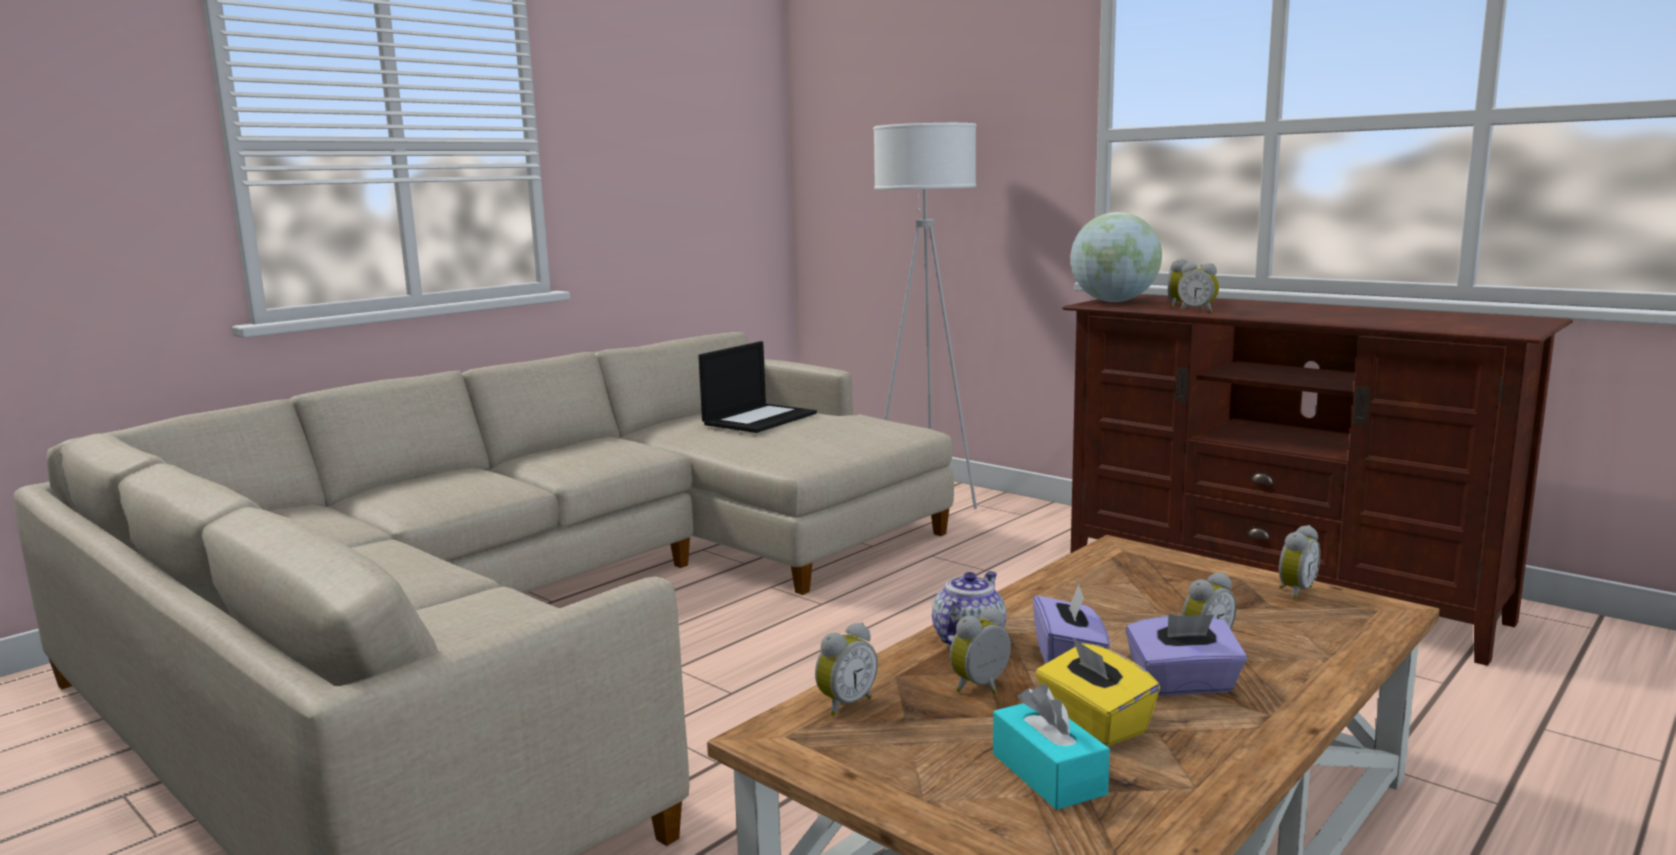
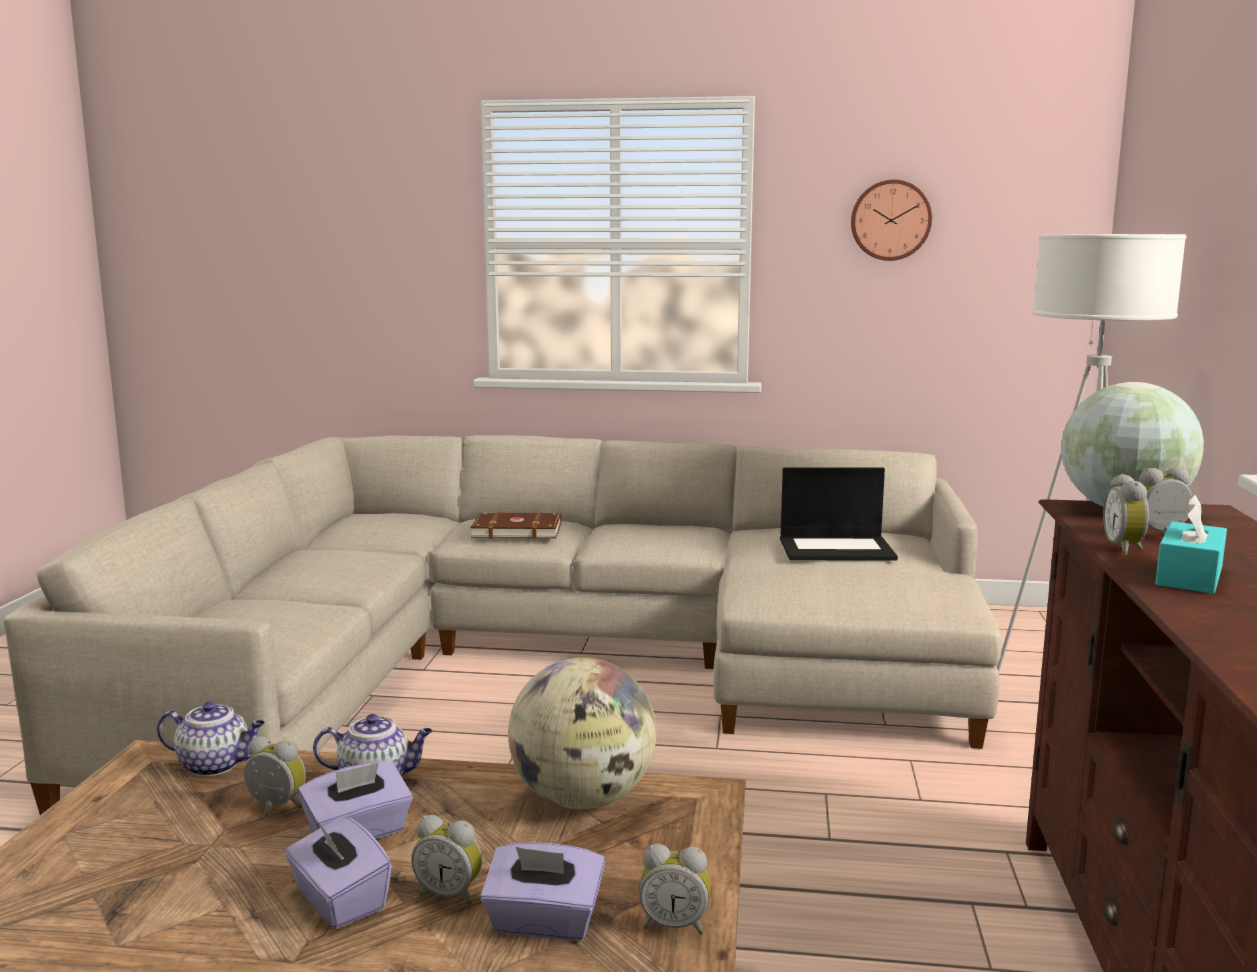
camera: 55 degrees right, 0 degrees up
(455, 484) = (516, 530): none -> brown book
(649, 122) = (890, 220): none -> wall clock
(844, 704) = (216, 765): alarm clock -> teapot
(1048, 774) = (121, 872): turquoise tissue box -> turquoise tissue box (1189, 576)
(1090, 580) = (583, 799): none -> globe
(1093, 723) = (227, 872): yellow tissue box -> none
(1267, 624) = (544, 923): none -> purple tissue box

